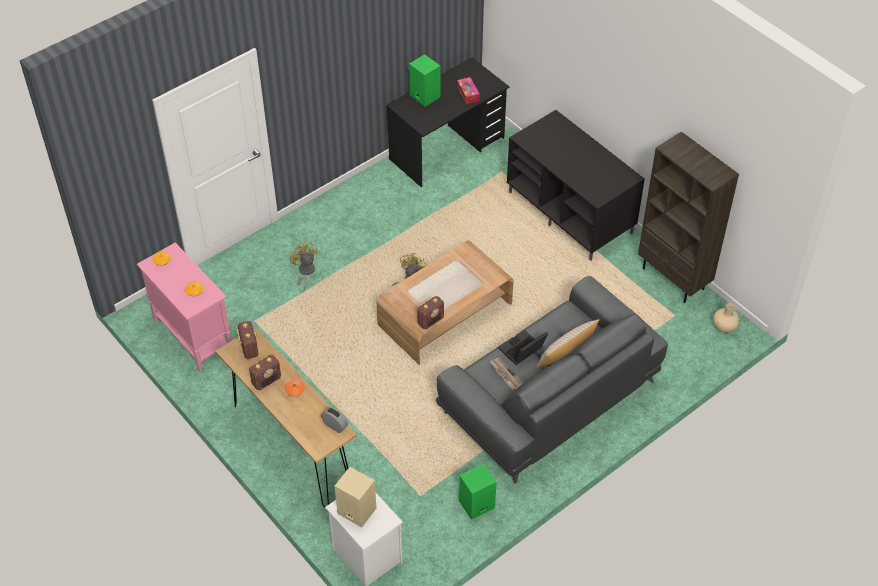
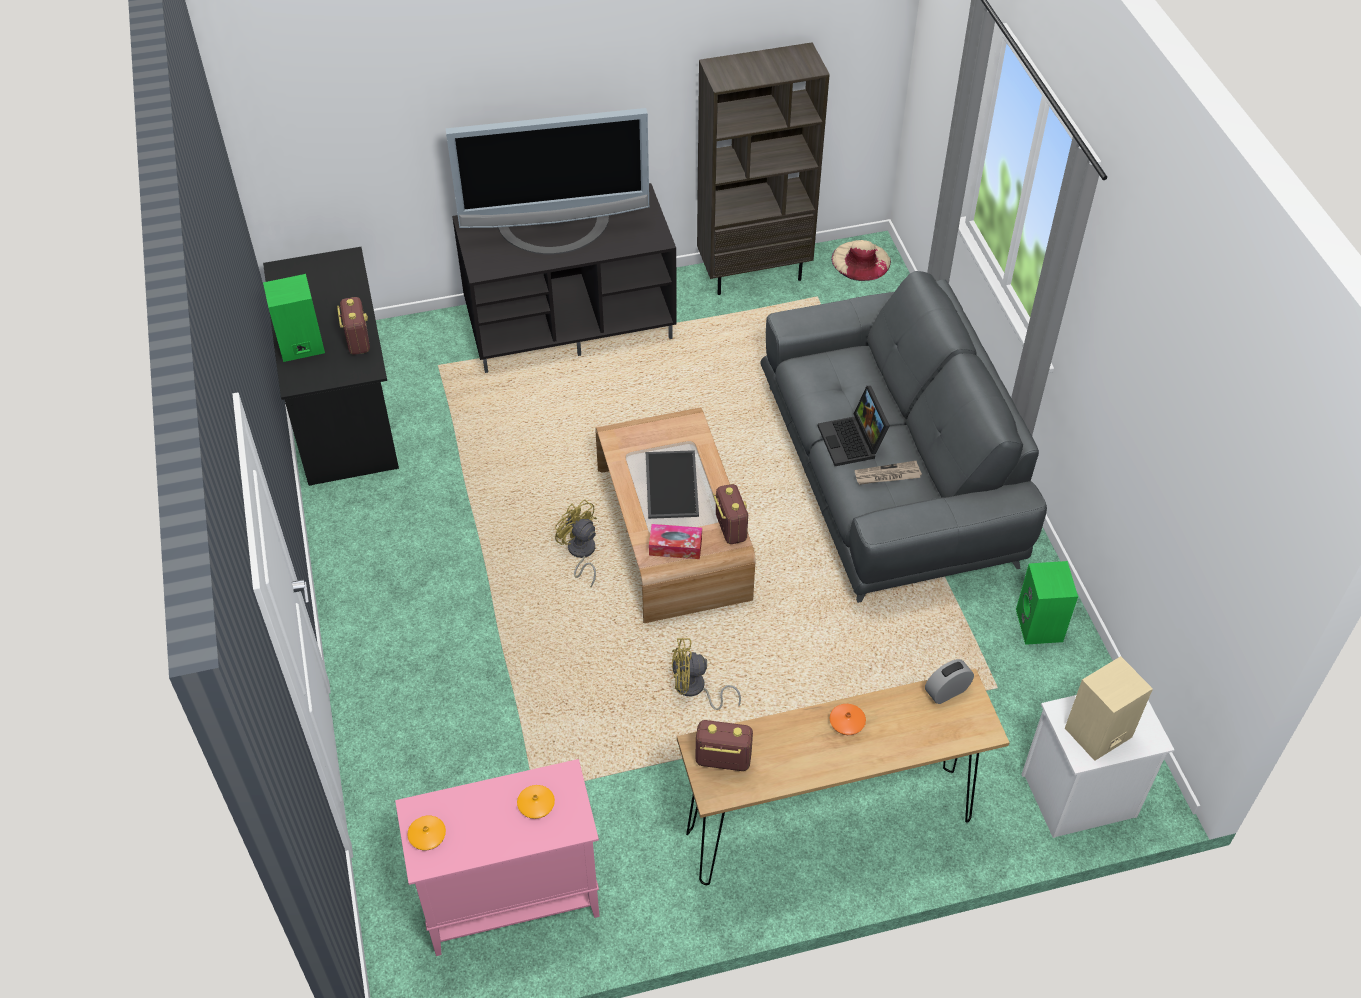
camera: 65 degrees left, 0 degrees up
(266, 380) = (808, 757): radio -> radio (358, 341)
(305, 272) = (473, 683): yellow fan -> yellow fan (695, 689)
(446, 284) = (670, 484): none -> tray
(468, 93) = (339, 295): tissue box -> tissue box (675, 546)
(566, 352) = (879, 397): beige pillow -> none
(576, 153) = (554, 228): none -> television
(724, 327) = (861, 260): beige vase -> beige hat

